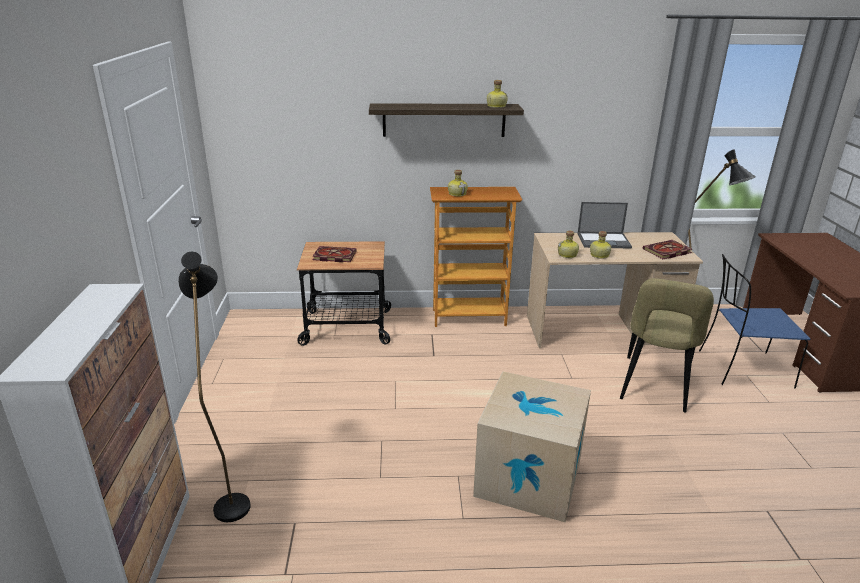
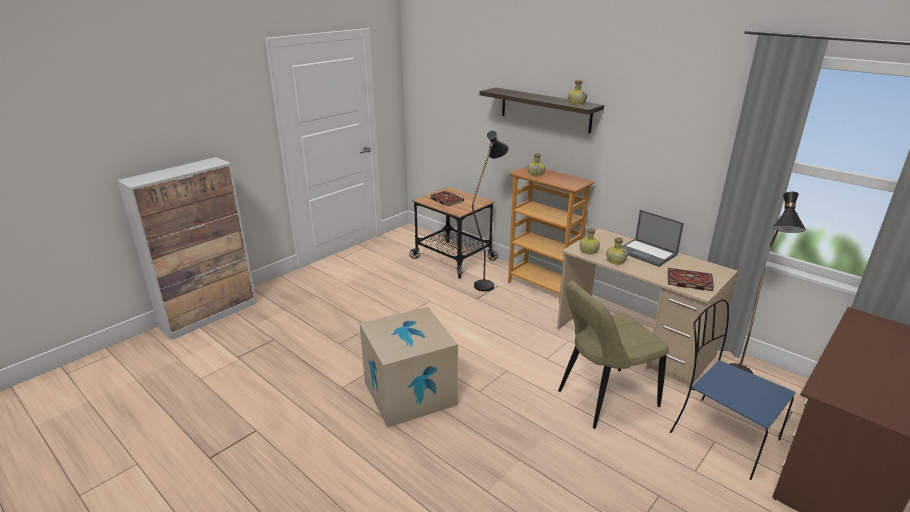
camera: 45 degrees right, 0 degrees up
(231, 499) = (268, 314): black floor lamp -> black floor lamp (487, 283)

